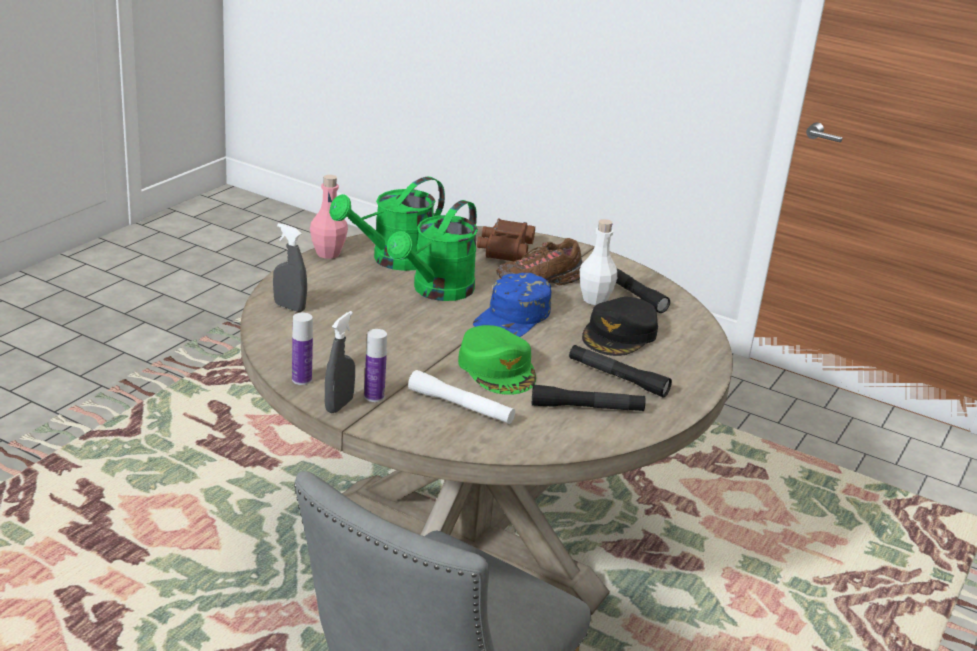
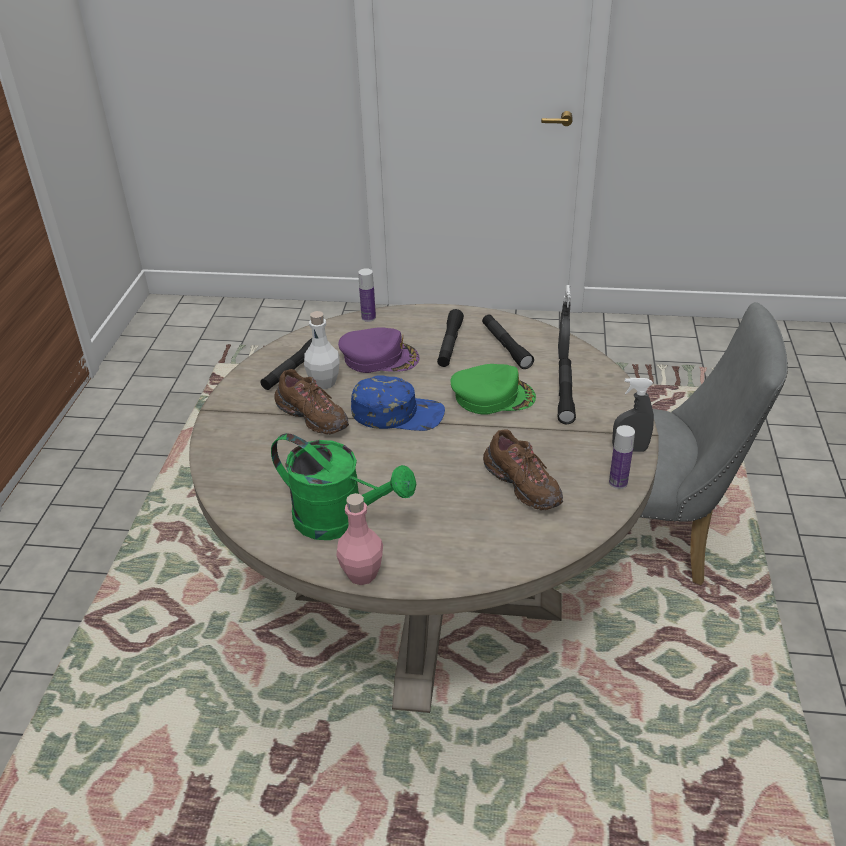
camera: 110 degrees left, 10 degrees up
(289, 307) = (507, 546): grey spray bottle -> grey spray bottle (562, 353)
(350, 337) = (522, 486): none -> brown shoe
(374, 396) = (598, 438): bottle -> bottle (368, 318)
(437, 291) = (386, 468): green watering can -> none
(460, 406) = (565, 396): white flashlight -> black flashlight
(497, 368) = (492, 396): green cap -> green cap turned 45 degrees clockwise
(504, 249) = (252, 458): brown binoculars -> none
(620, 335) = (379, 357): black cap -> purple cap

